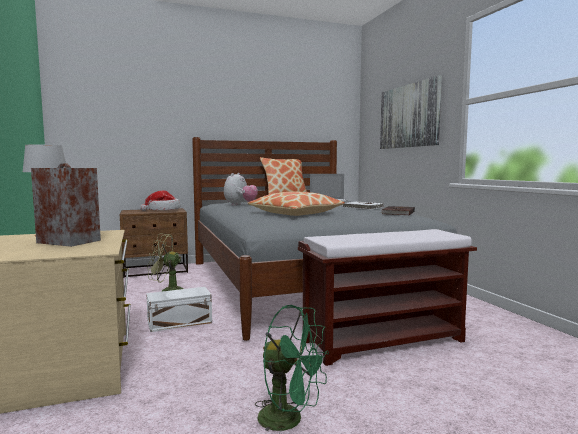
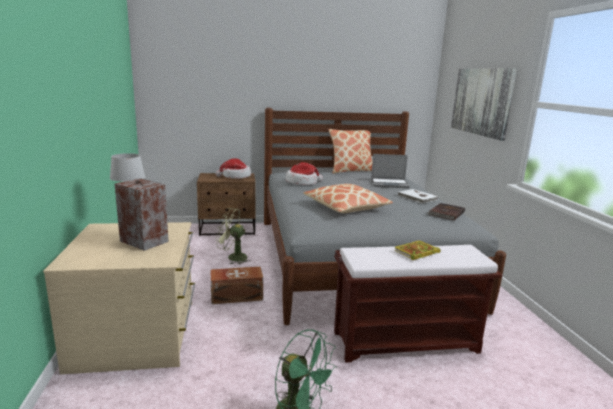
camera: 10 degrees right, 10 degrees up
(178, 322) = (235, 295): white storage box -> brown storage box
(240, 205) = (302, 182): plush toy -> hat
(385, 235) = (416, 252): none -> book

